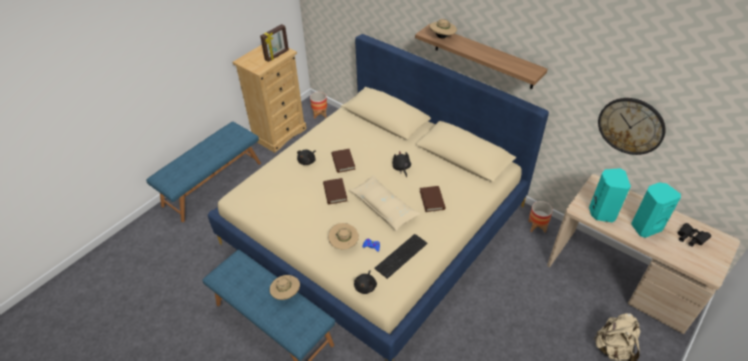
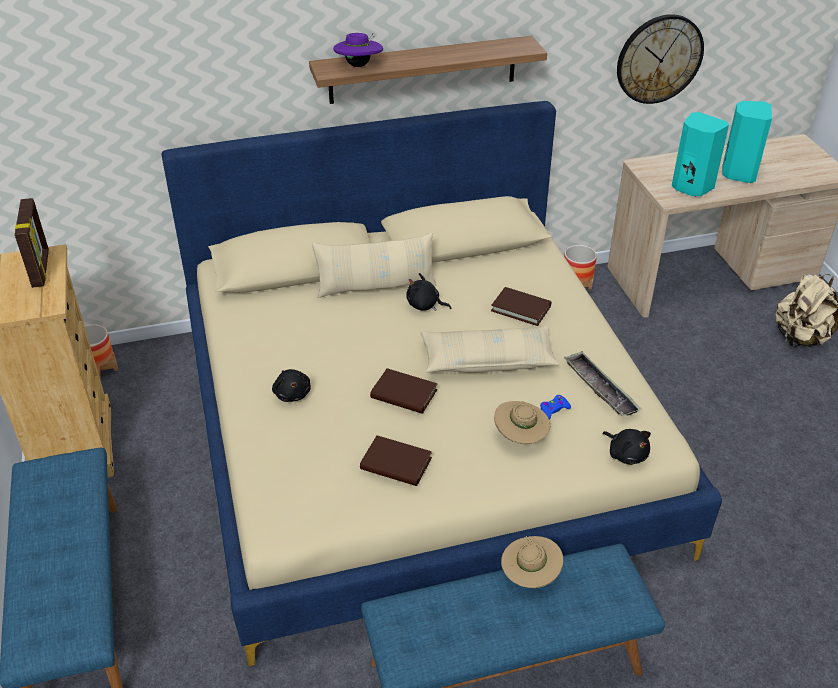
camera: 55 degrees left, 5 degrees down
(343, 162) = (343, 354): brown book -> brown book (396, 464)
(398, 147) = (376, 287): none -> beige pillow
(402, 256) = (600, 388): keyboard -> tray
(442, 37) = (359, 65): beige hat -> purple hat
(689, 239) = (779, 158): black binoculars -> none

